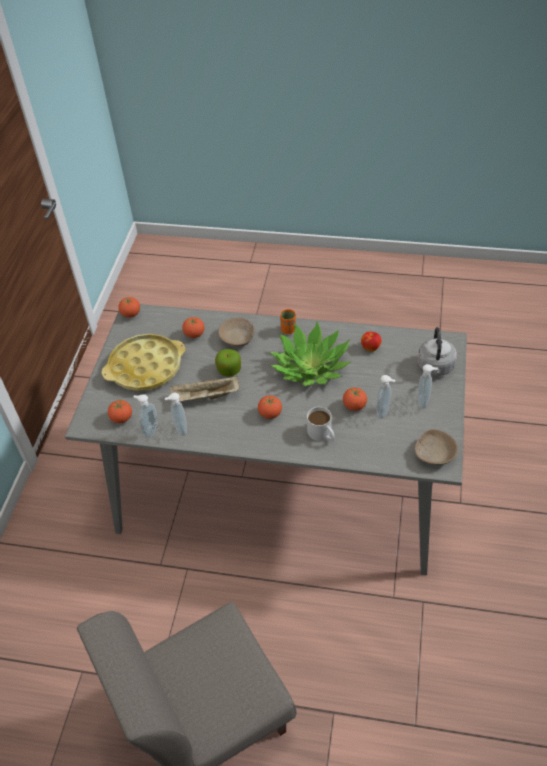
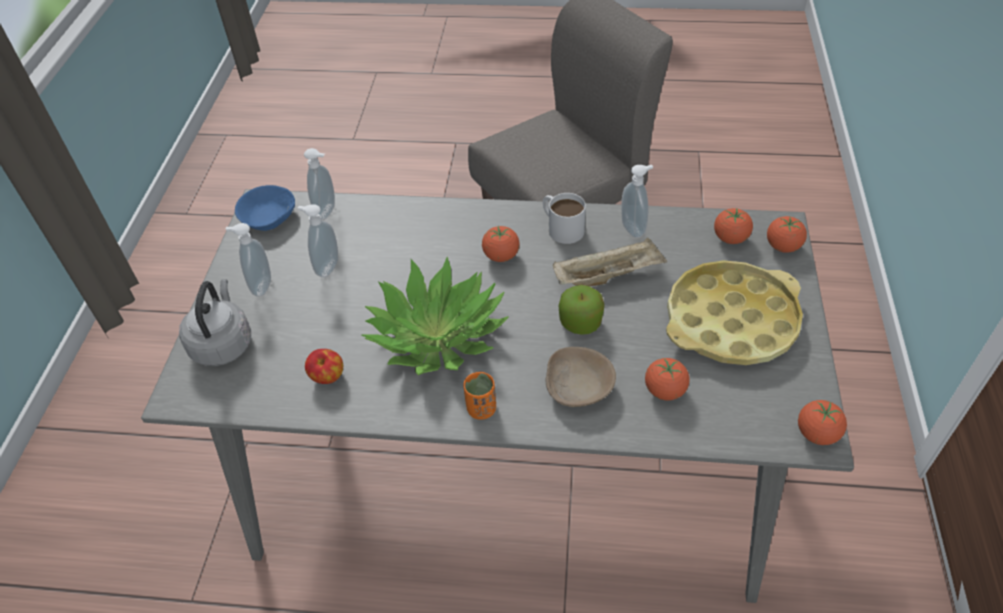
camera: 175 degrees right, 0 degrees up
(150, 430) = (679, 225): soap dispenser -> soap dispenser (328, 211)
(322, 434) = (422, 233): white mug -> white mug (561, 227)
(354, 406) = (370, 274): tomato -> tomato (782, 246)
(434, 454) = (269, 217): beige bowl -> blue bowl

